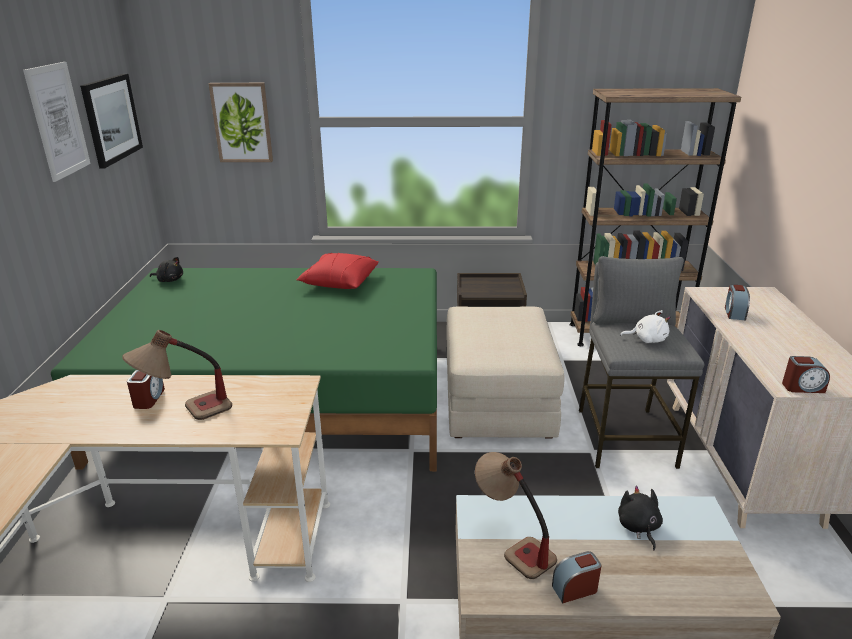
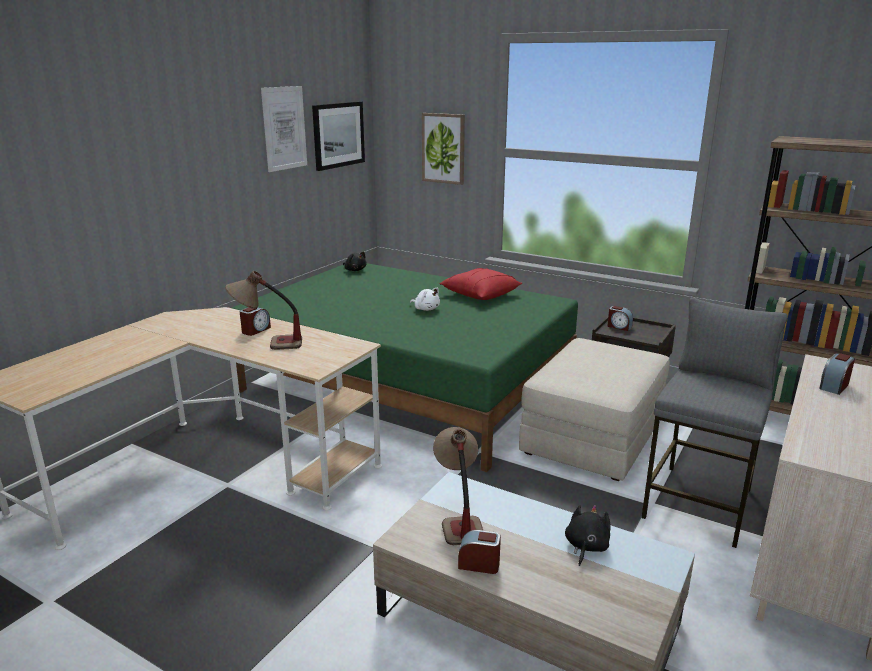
camera: 30 degrees right, 5 degrees down
(647, 339) = (715, 391): white plush toy -> white plush toy (426, 309)
(802, 387) = (824, 460): alarm clock -> alarm clock (619, 327)

